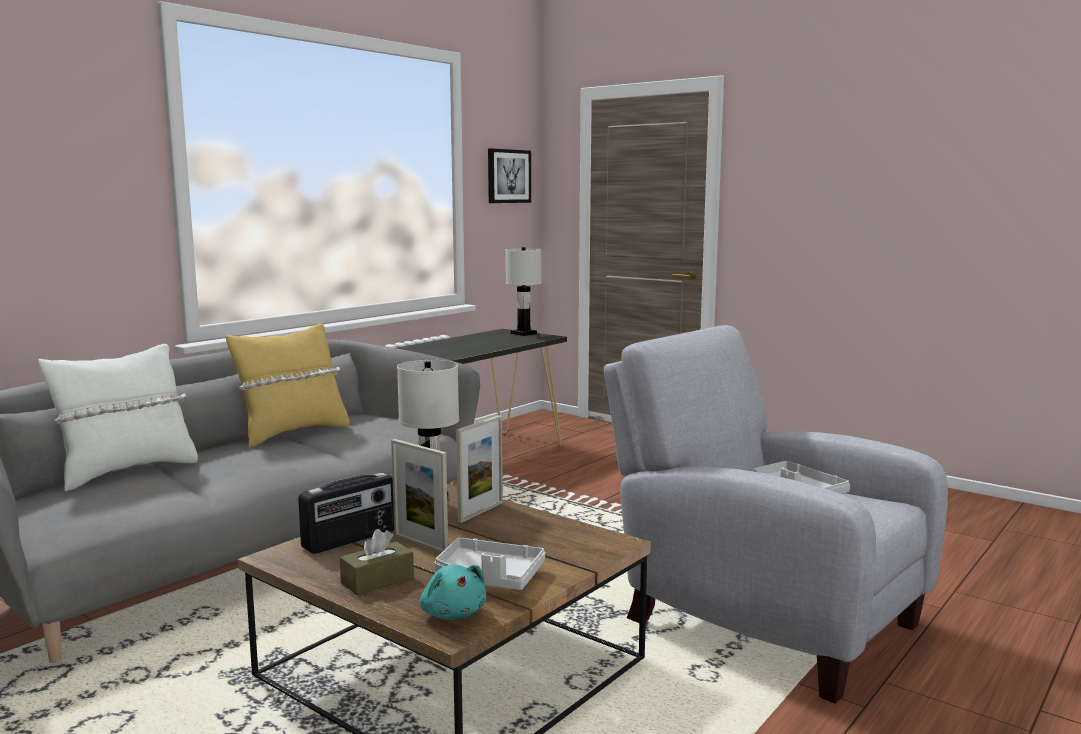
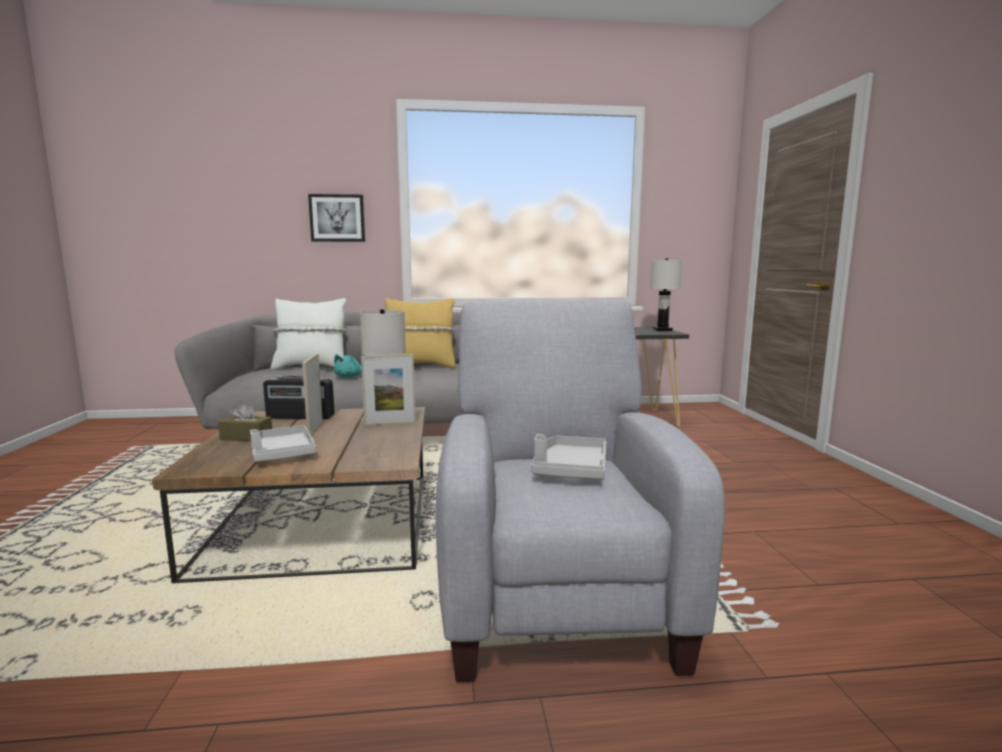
camera: 45 degrees right, 0 degrees up
(453, 613) = (215, 462): turquoise plush toy -> turquoise plush toy (349, 377)
(508, 176) = (693, 205): picture -> picture (337, 218)

